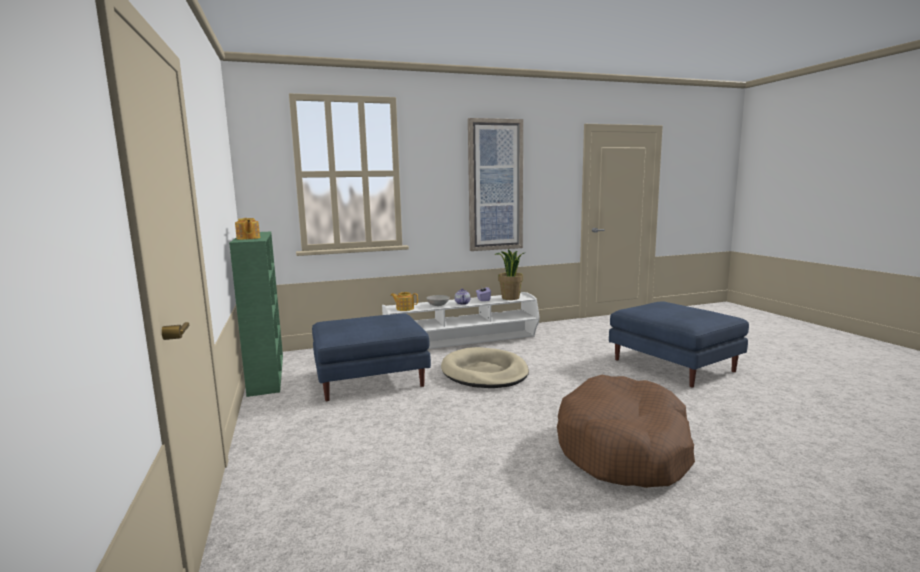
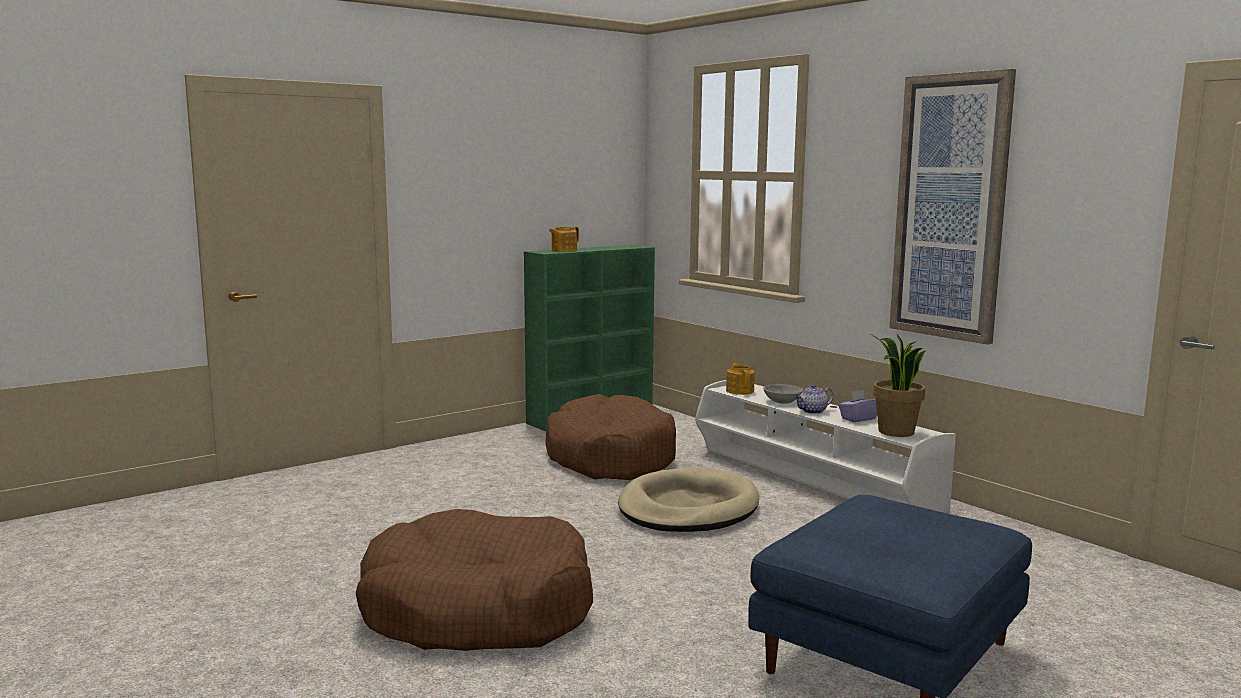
camera: 70 degrees right, 0 degrees up
(372, 379) = (610, 457): blue ottoman -> brown dog bed

